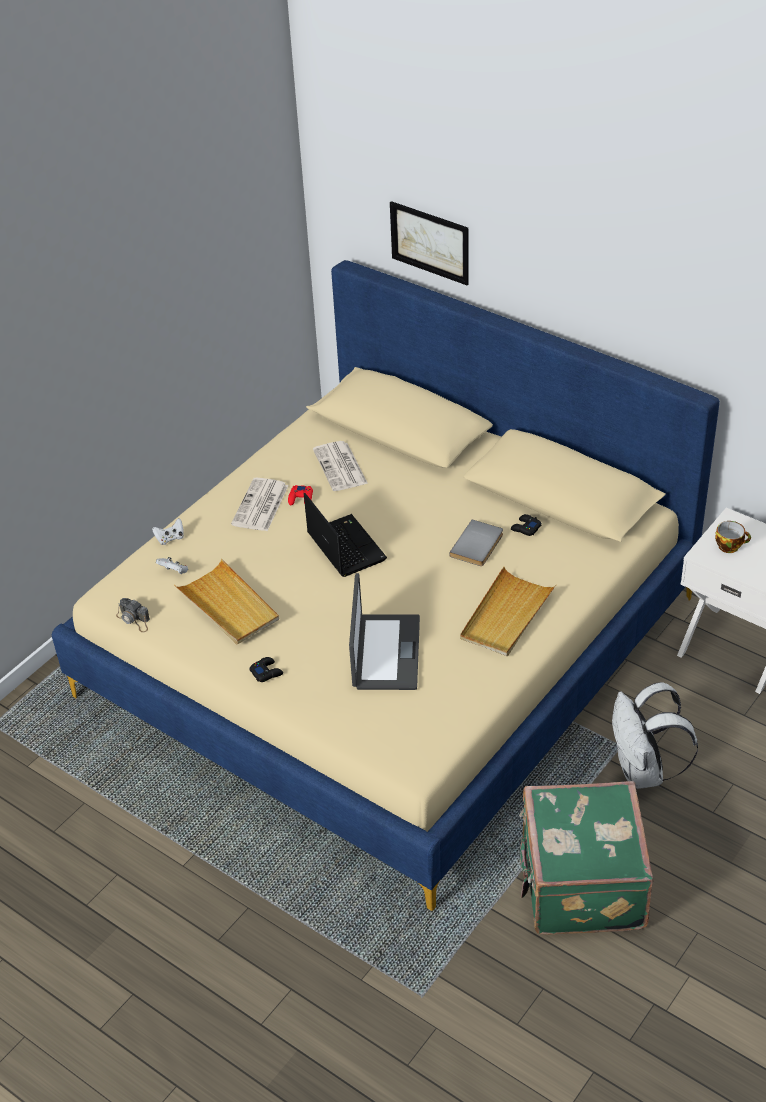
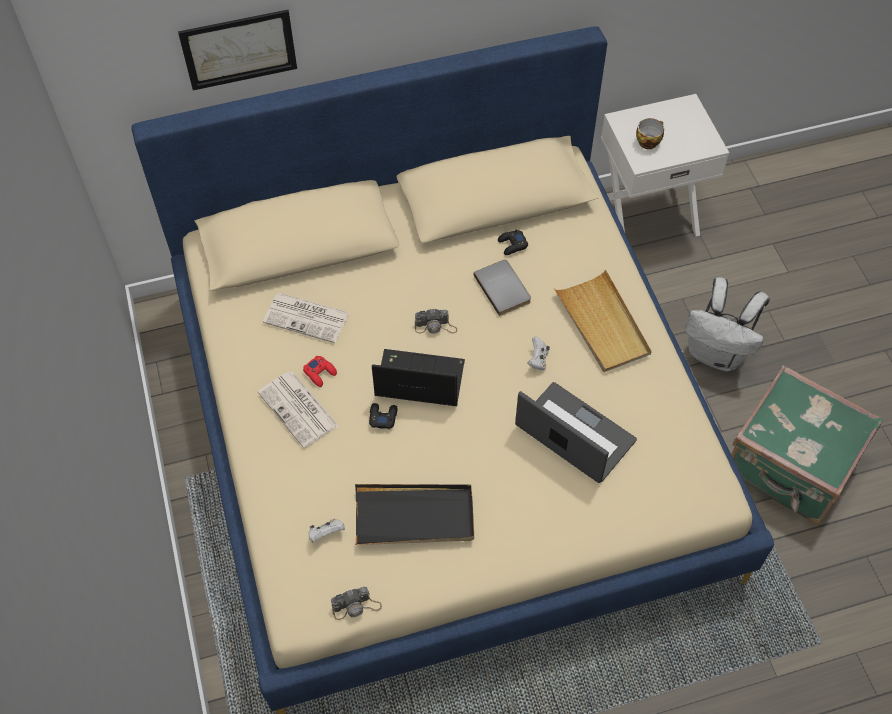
camera: 55 degrees left, 15 degrees up
(170, 538) = (271, 509): white game controller -> white game controller (538, 360)
(228, 606) = (414, 516): beige tray -> black tray
(266, 672) = (521, 538): black game controller -> black game controller (383, 417)
(403, 530) = (435, 326): none -> camera

